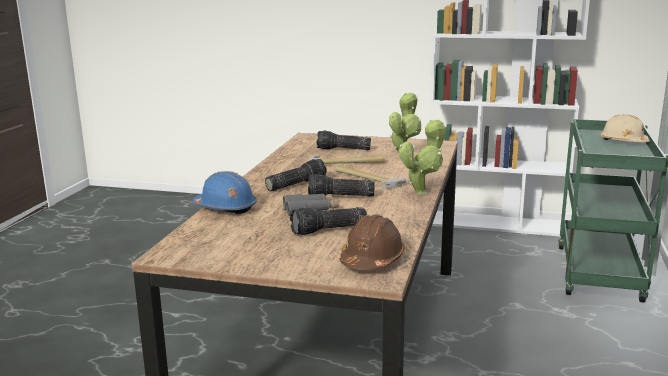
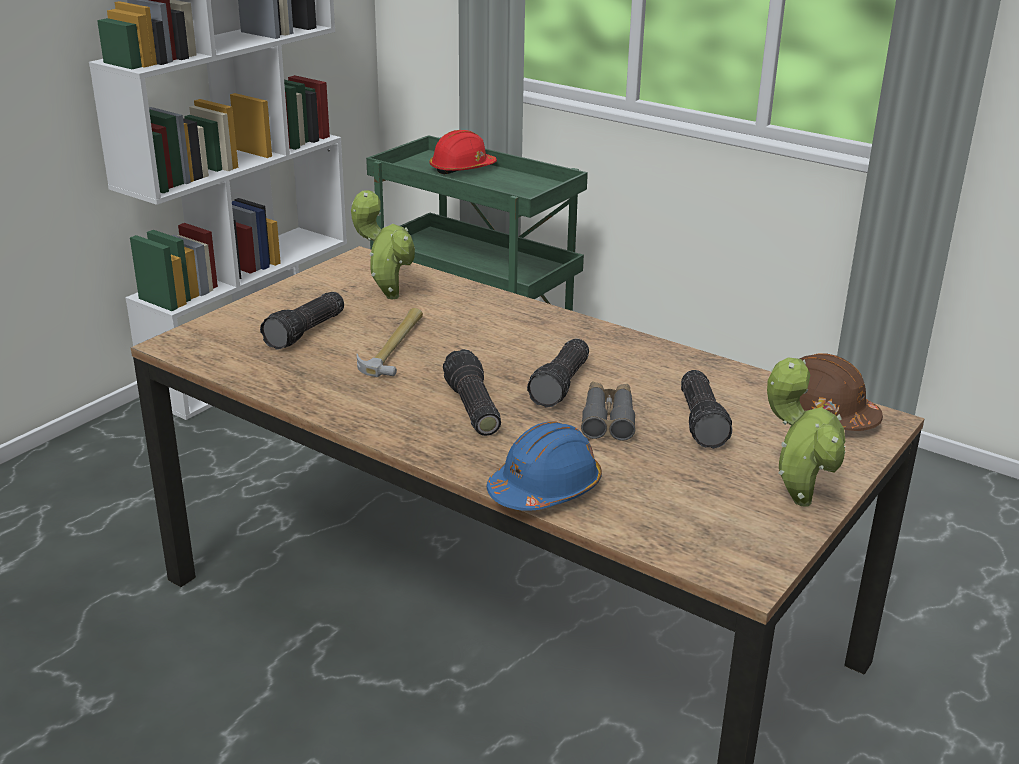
camera: 70 degrees left, 10 degrees up
(367, 179) = (493, 348): hammer -> none
(423, 191) = (584, 325): potted plant -> potted plant (797, 498)
(624, 141) = (462, 168): beige hard hat -> red hard hat

